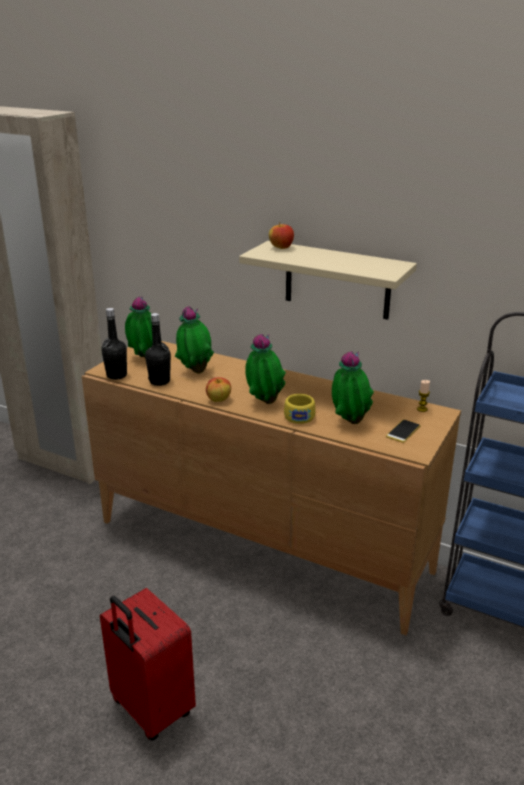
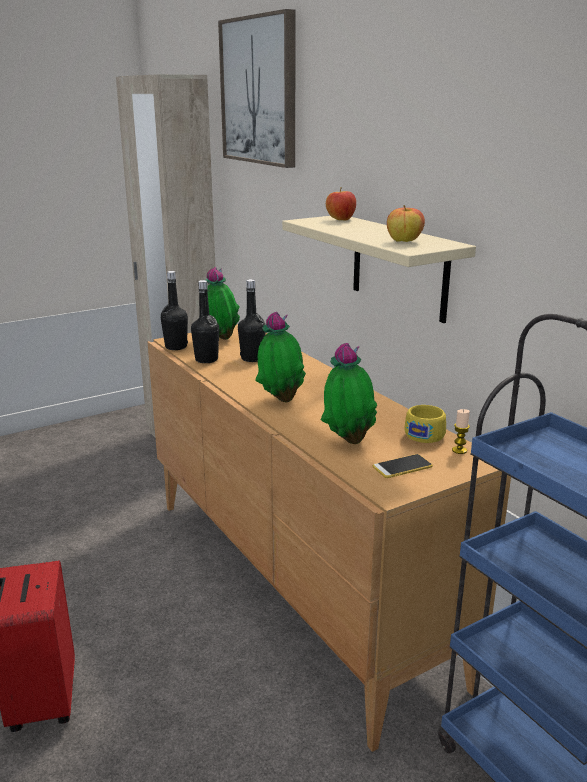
camera: 30 degrees right, 5 degrees down
(150, 131) = (259, 91): none -> picture
(195, 371) = (252, 358): potted plant -> black bottle
(218, 399) = (239, 387): apple -> apple (404, 241)
(299, 415) = (301, 420): yellow cup -> yellow cup (426, 434)

